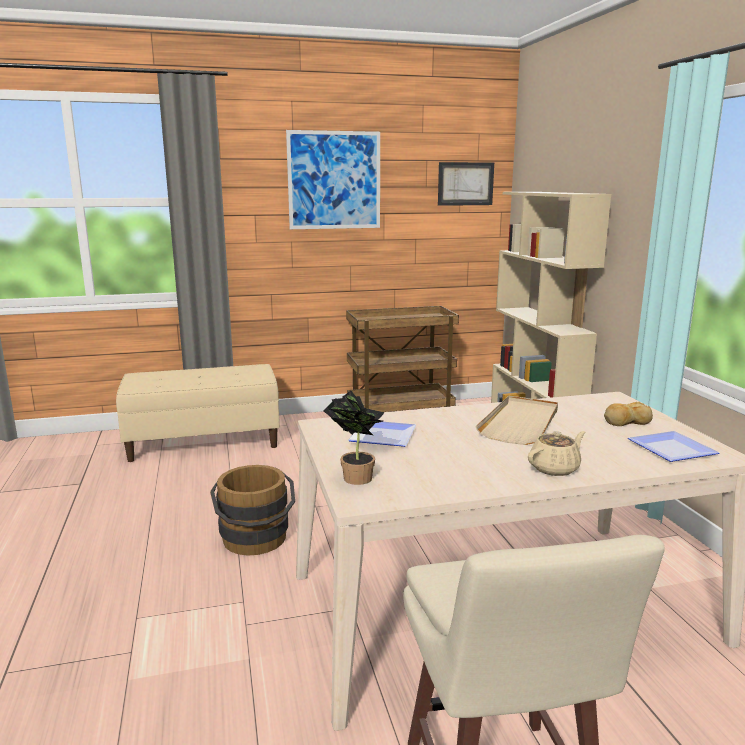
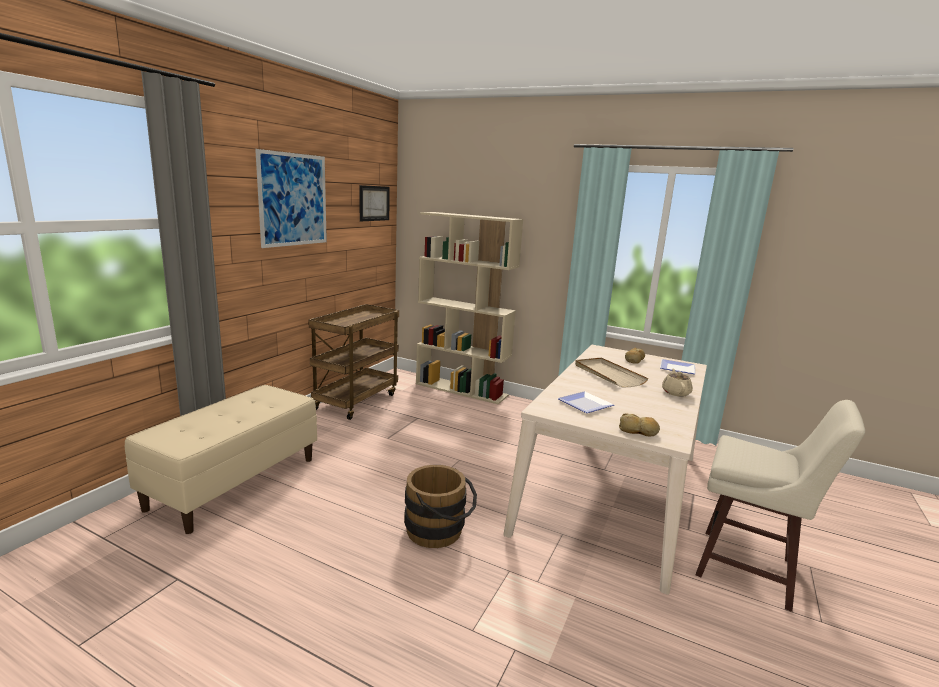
camera: 50 degrees left, 0 degrees up
(354, 476) = (638, 431): potted plant -> bread

